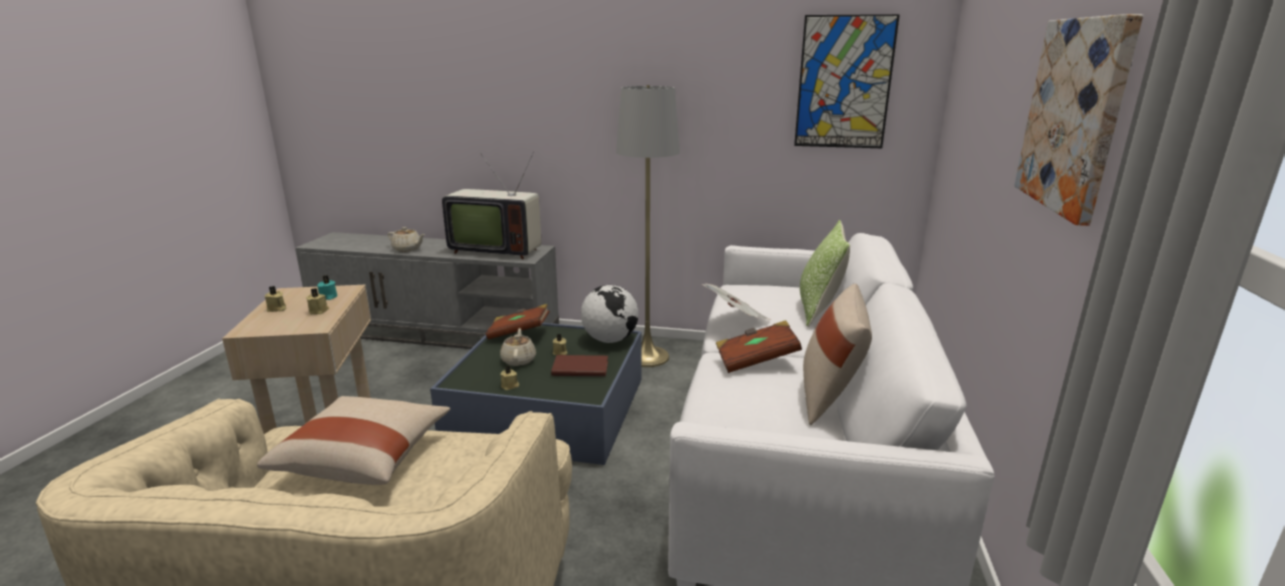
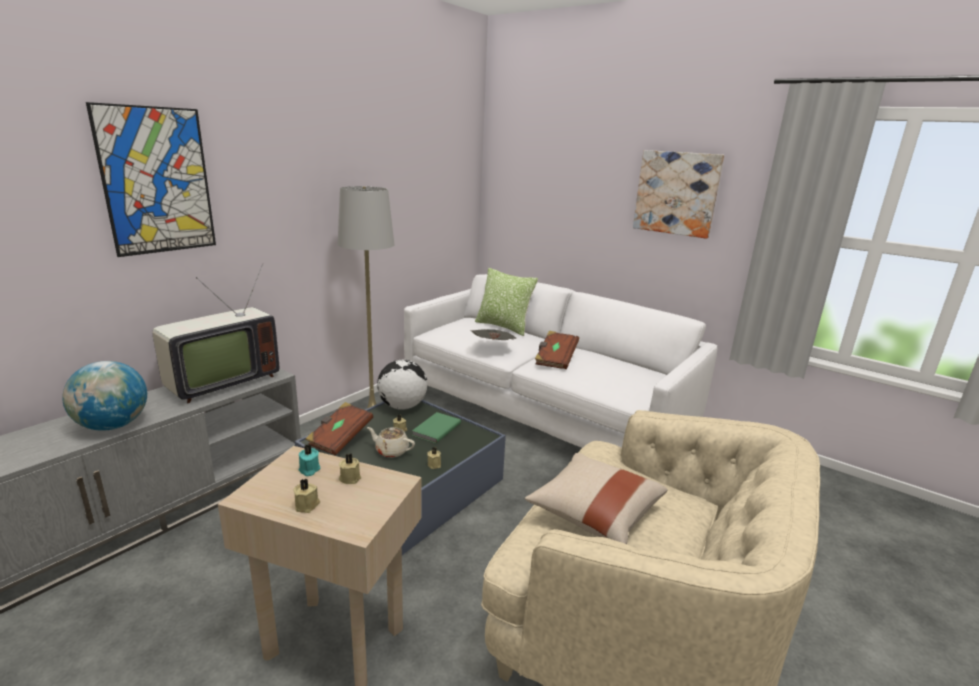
camera: 65 degrees left, 0 degrees up
(407, 249) = (113, 426): beige teapot -> globe
(579, 367) = (435, 429): brown book -> green book
(830, 398) = (610, 357): beige pillow -> none
(844, 83) = (441, 176): picture -> picture (157, 181)

